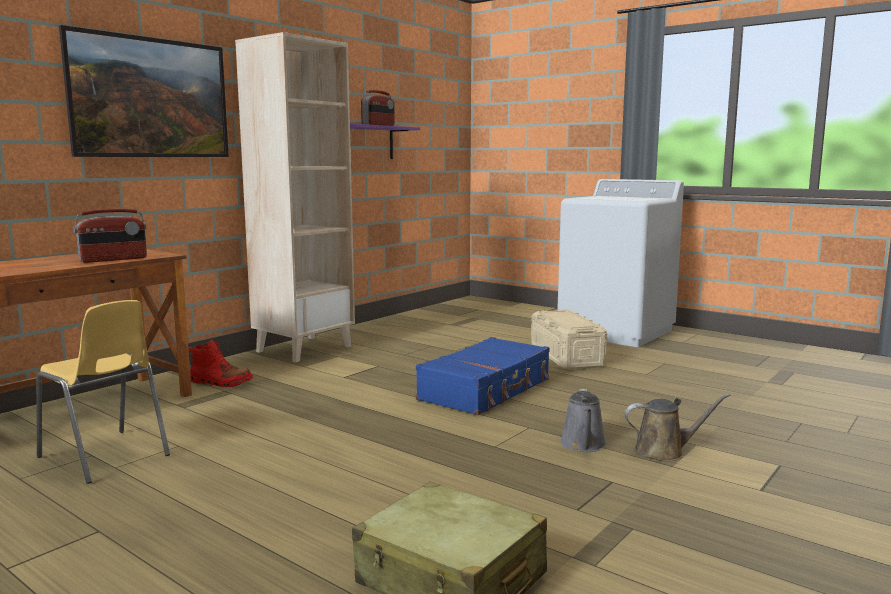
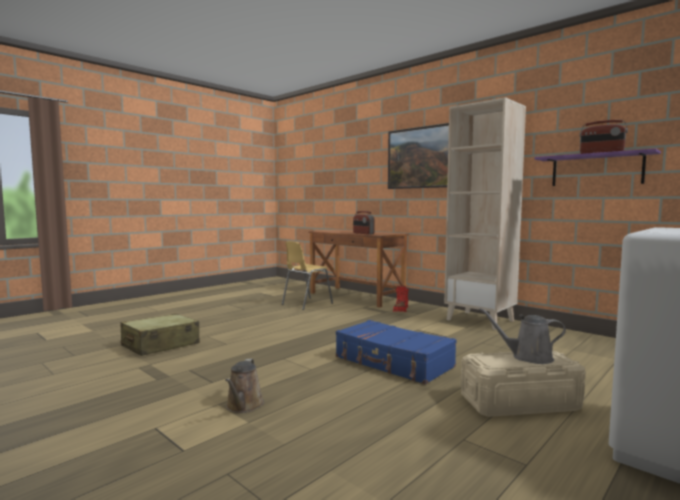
camera: 95 degrees right, 5 degrees down
(583, 445) = (271, 381): grey watering can -> grey watering can (528, 357)

